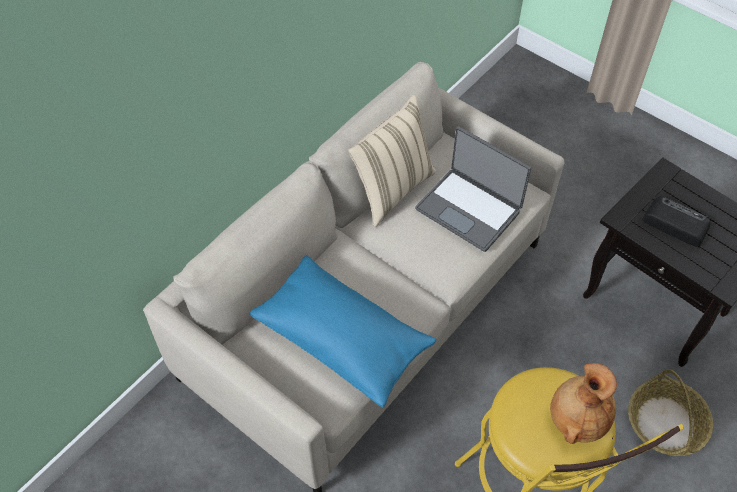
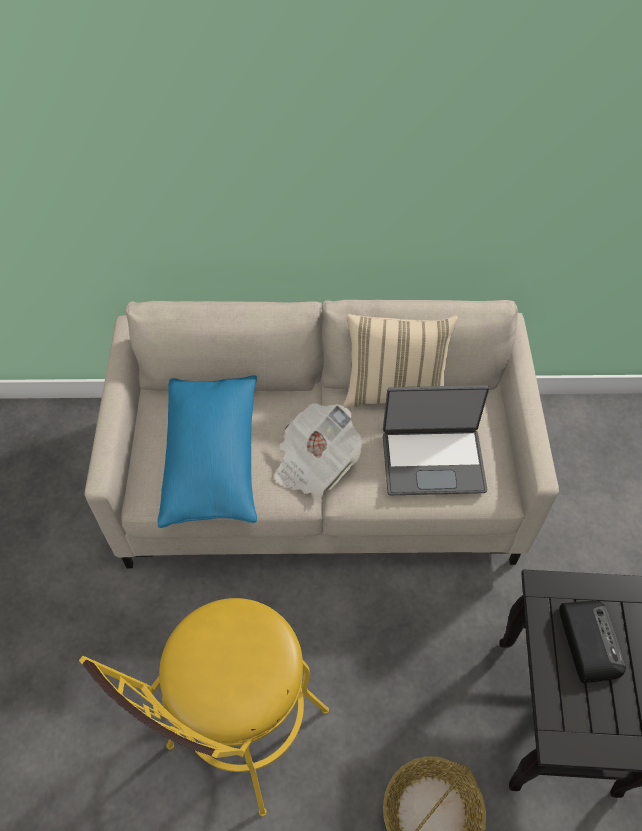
camera: 50 degrees right, 0 degrees up
(406, 277) = (315, 462): none -> newspaper
(469, 209) = (433, 460): laptop -> laptop turned 90 degrees counterclockwise
(576, 420) = (242, 682): brown vase -> none

